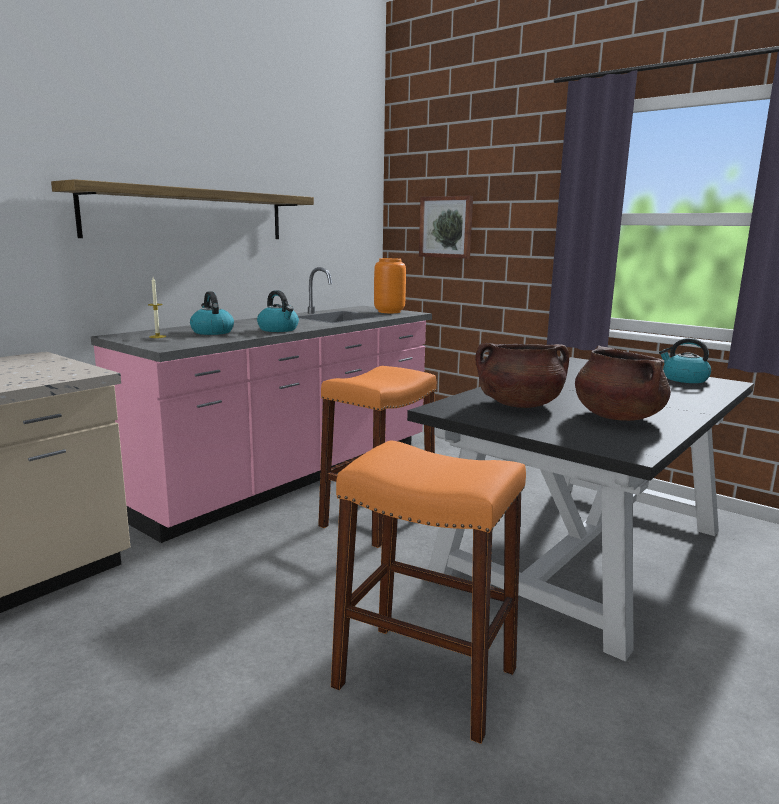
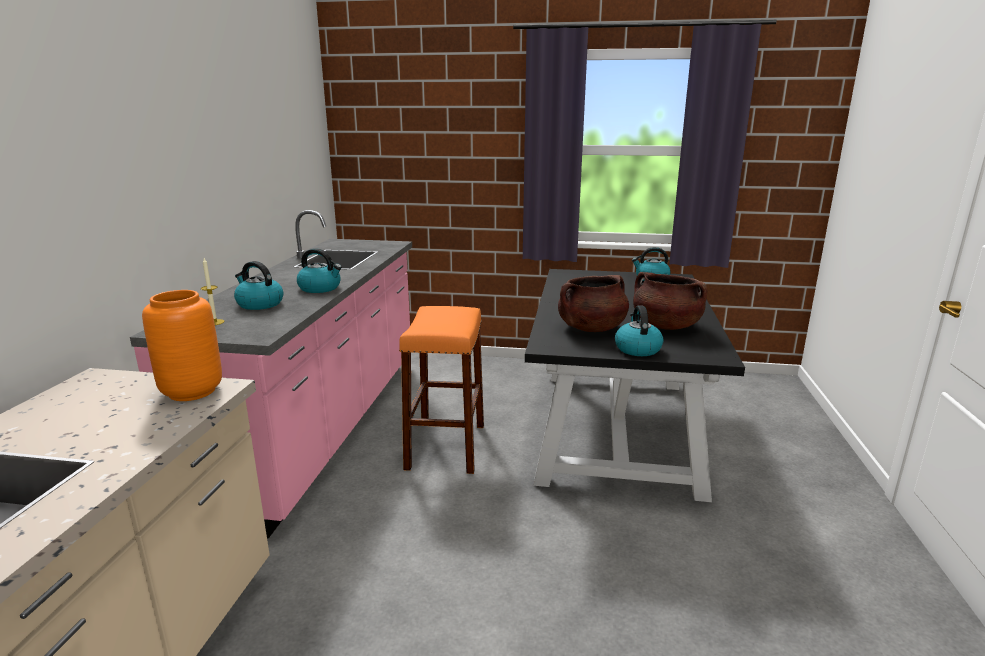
camera: 30 degrees left, 5 degrees up
(189, 215) = (190, 173): shelf -> none
(389, 312) = (372, 245): orange vase -> orange vase (193, 391)
(425, 677) = (612, 567): orange stool -> none
(446, 227) = (406, 155): picture -> none
(538, 428) = (637, 349): none -> kettle

